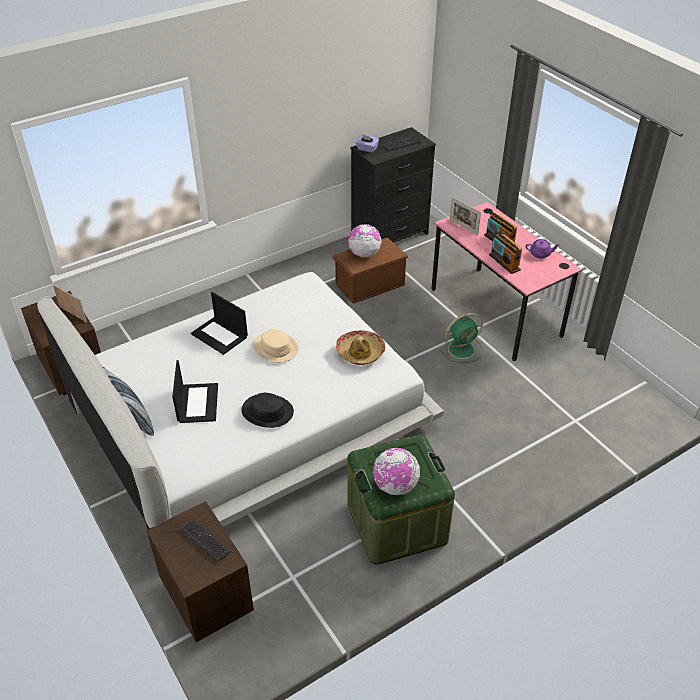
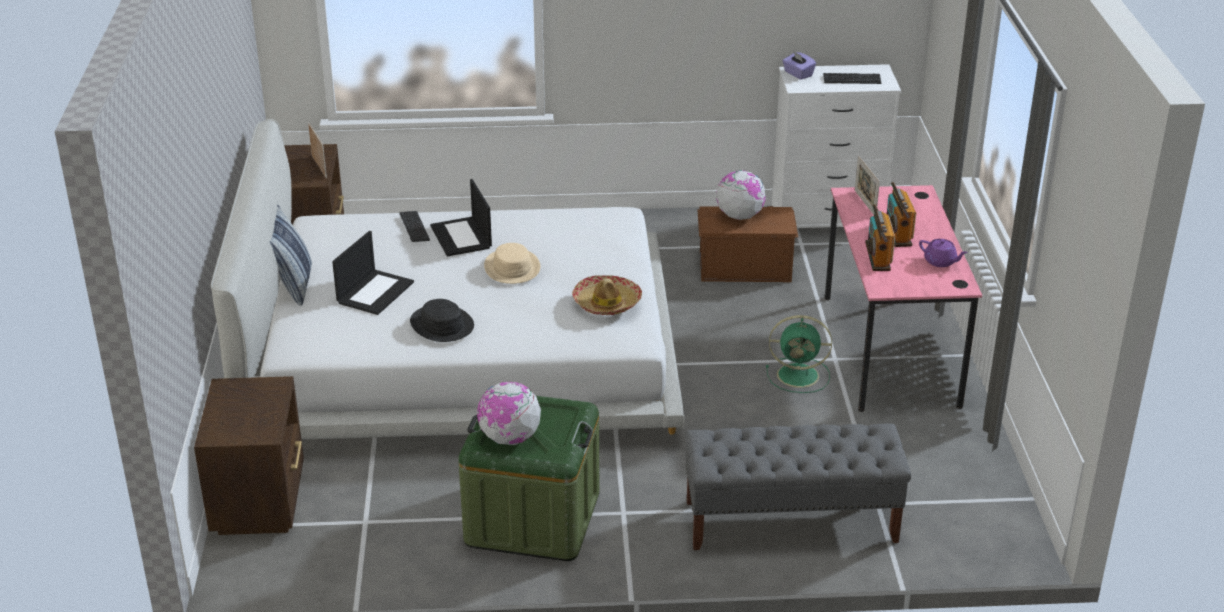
camera: 30 degrees right, 10 degrees down
(205, 541) = (258, 409): keyboard -> keyboard (414, 228)
(390, 236) = (827, 221): black dresser -> white dresser
(541, 454) = (790, 521): none -> grey bench

